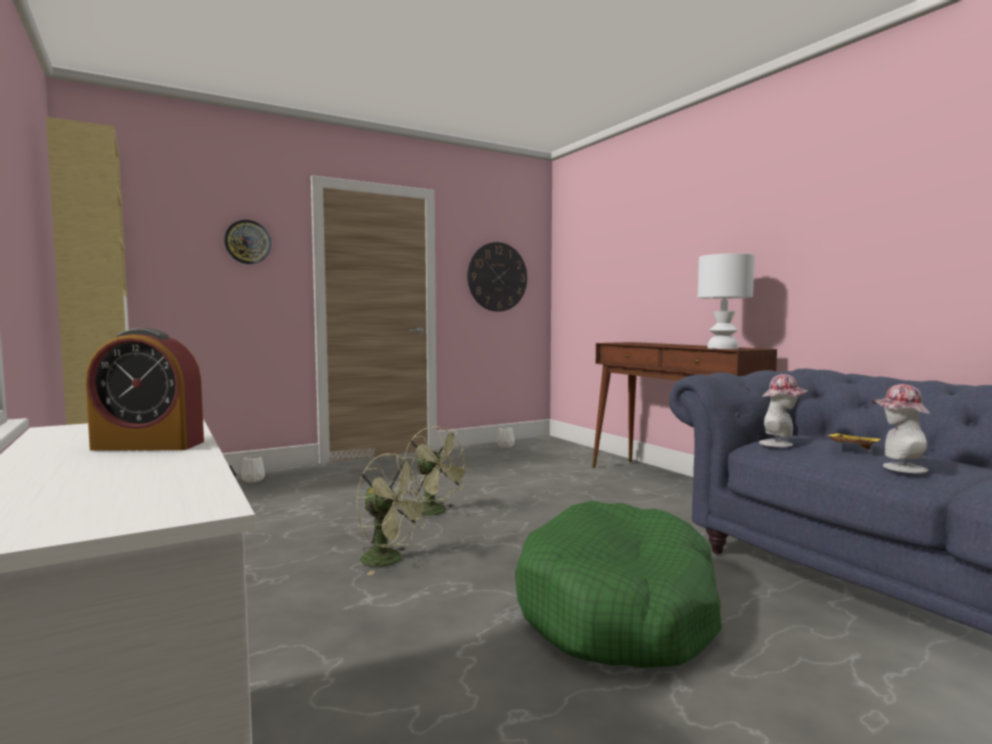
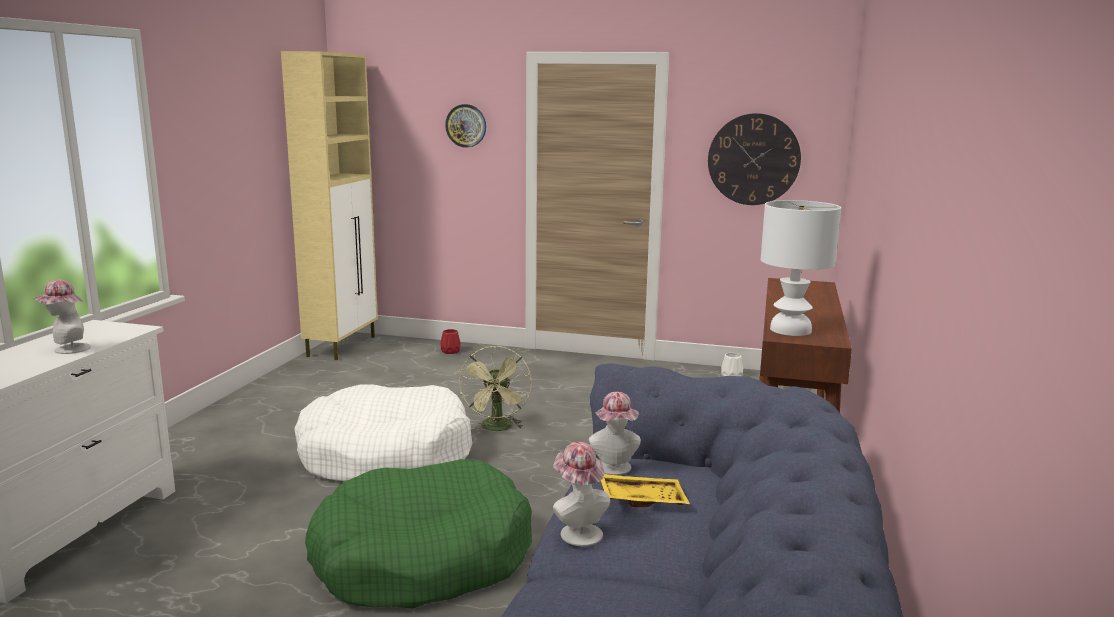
camera: 45 degrees right, 10 degrees up
(148, 445) = (67, 350): alarm clock -> hat
(253, 480) = (451, 351): white vase -> red vase
(390, 560) = (385, 455): green fan -> white dog bed

